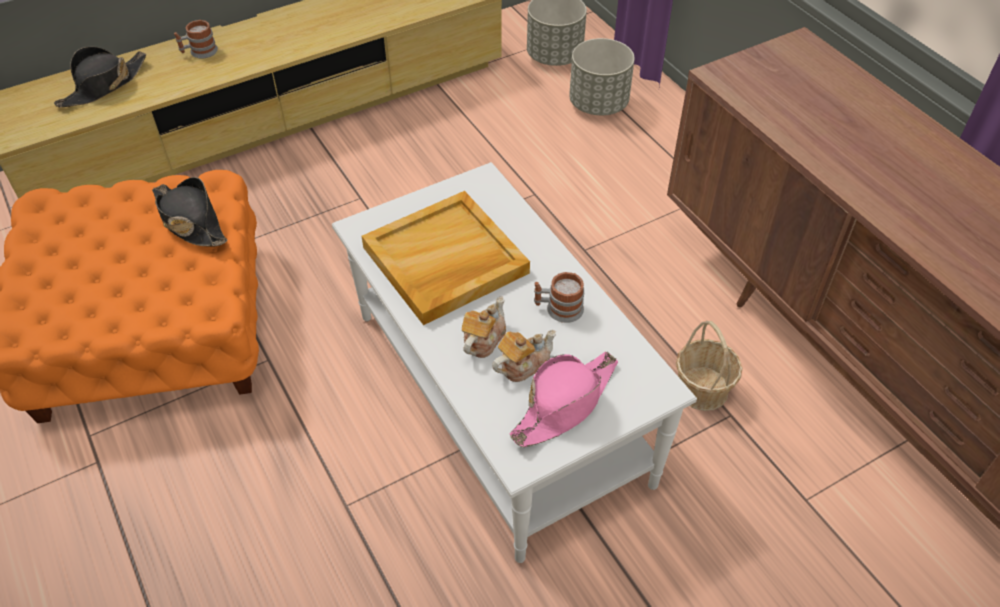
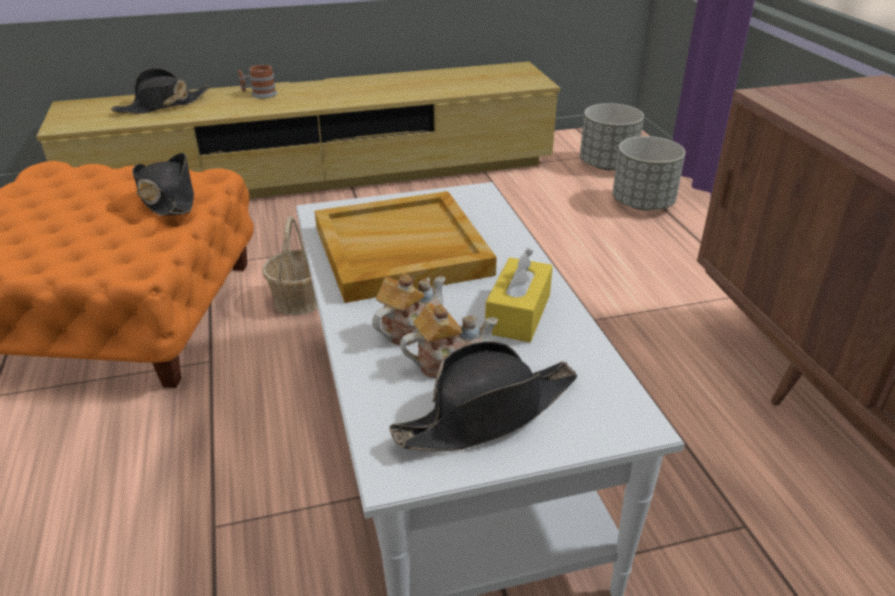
camera: 15 degrees right, 15 degrees down
(558, 309) = (518, 313): mug -> yellow tissue box
(565, 403) = (488, 413): pink hat -> black hat
(702, 389) = (710, 486): basket -> basket (299, 300)

